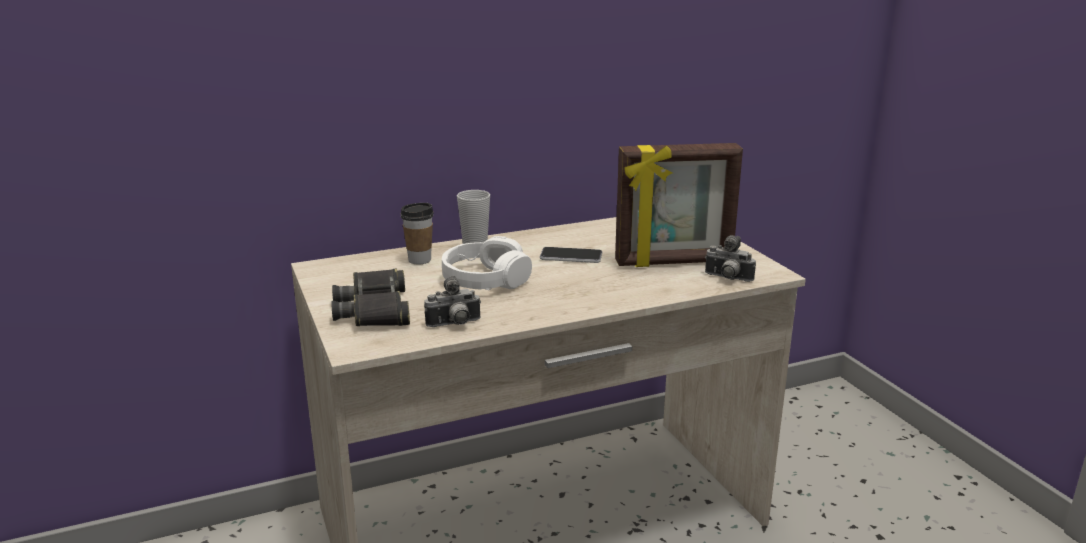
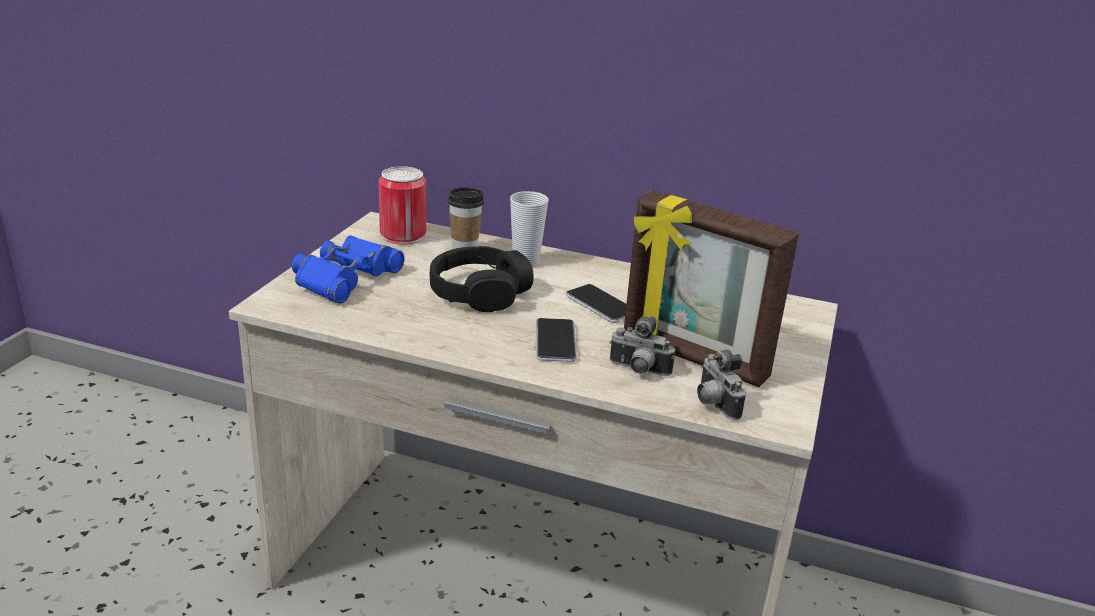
camera: 40 degrees right, 5 degrees up
(354, 268) = (403, 235): none -> can
(375, 309) = (345, 278): black binoculars -> blue binoculars
(454, 325) = (372, 321): camera -> camera (638, 371)
(485, 279) = (479, 292): white headphones -> black headphones
(588, 286) = (555, 341): none -> phone

